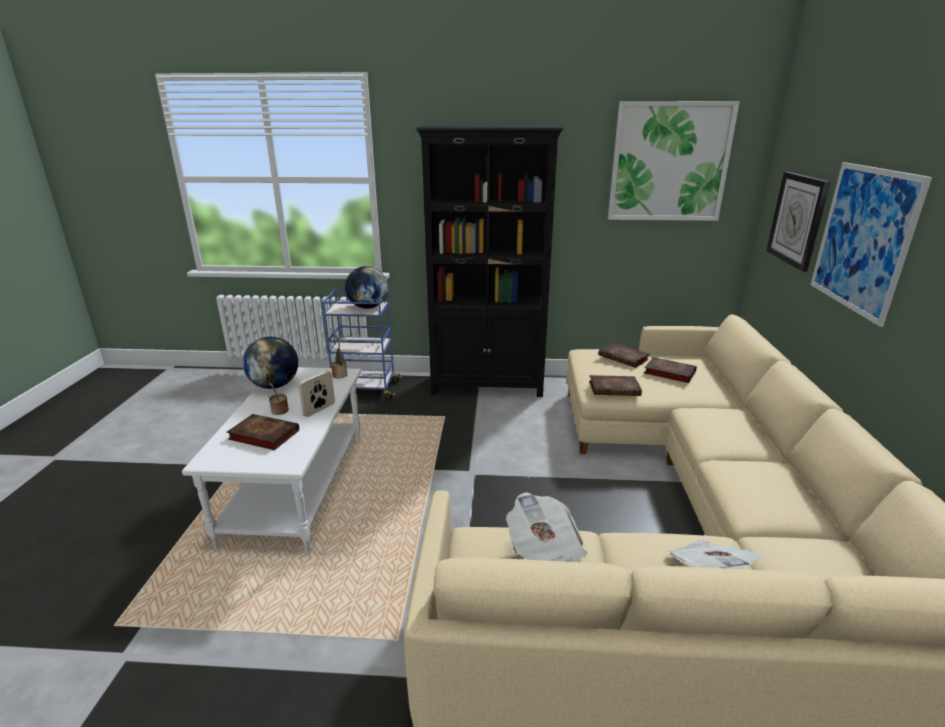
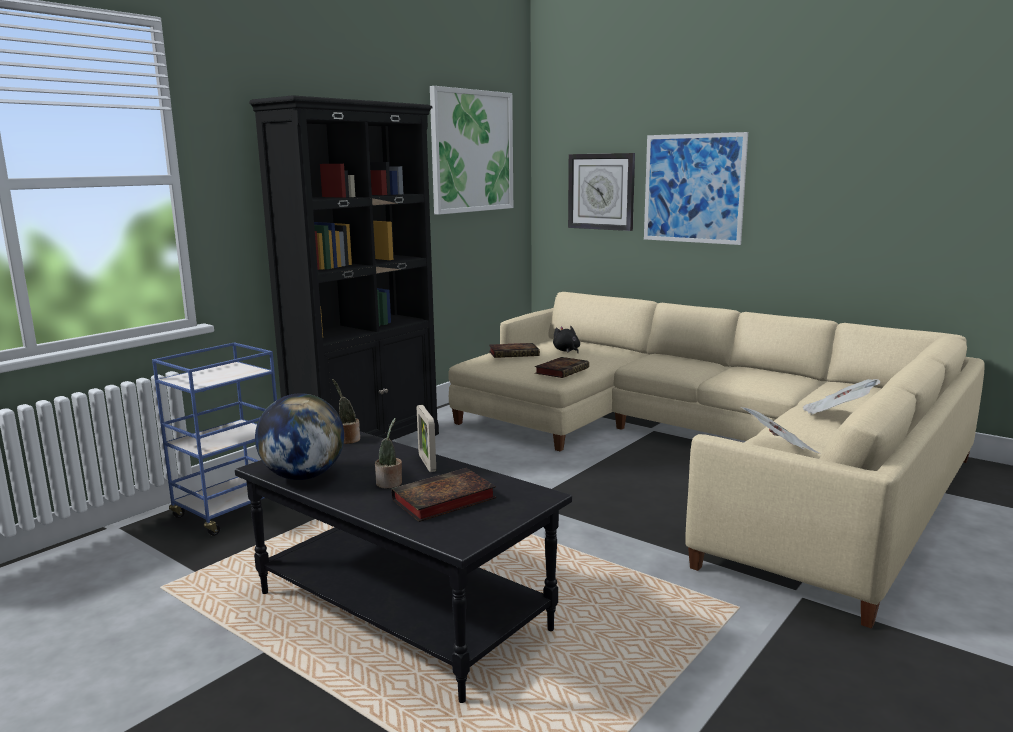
camera: 55 degrees left, 10 degrees down
(298, 489) = (404, 611): white coffee table -> black coffee table
(368, 307) = (231, 370): globe -> none
(668, 372) = (566, 351): book -> black plush toy

